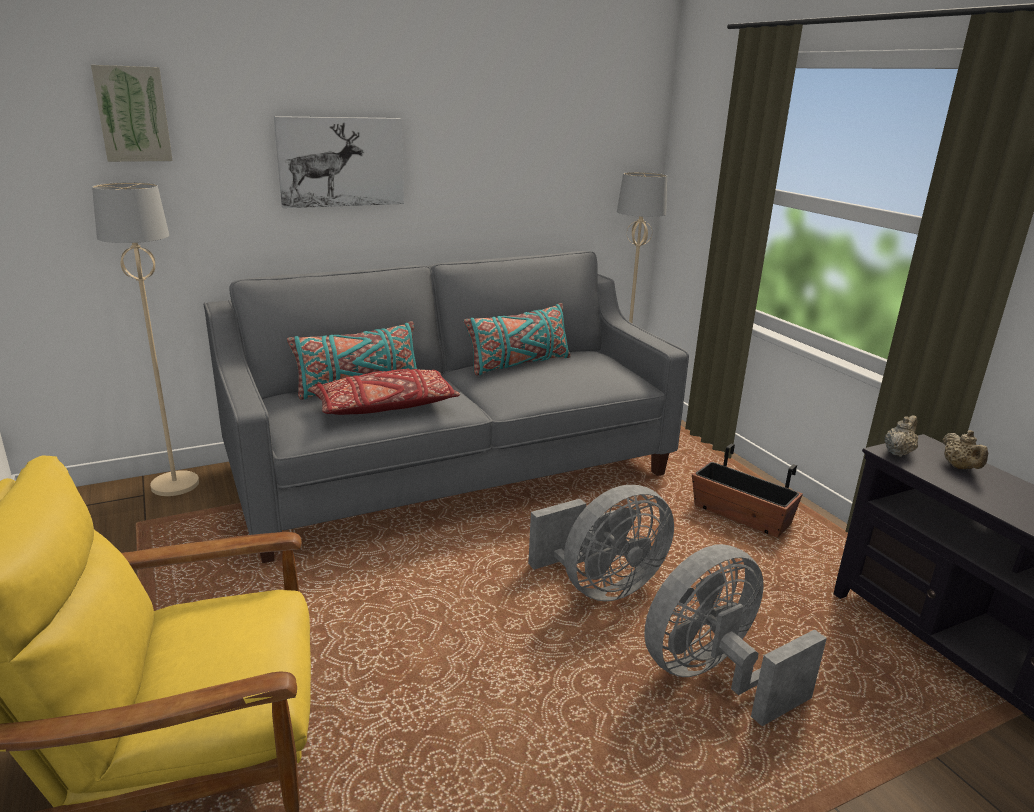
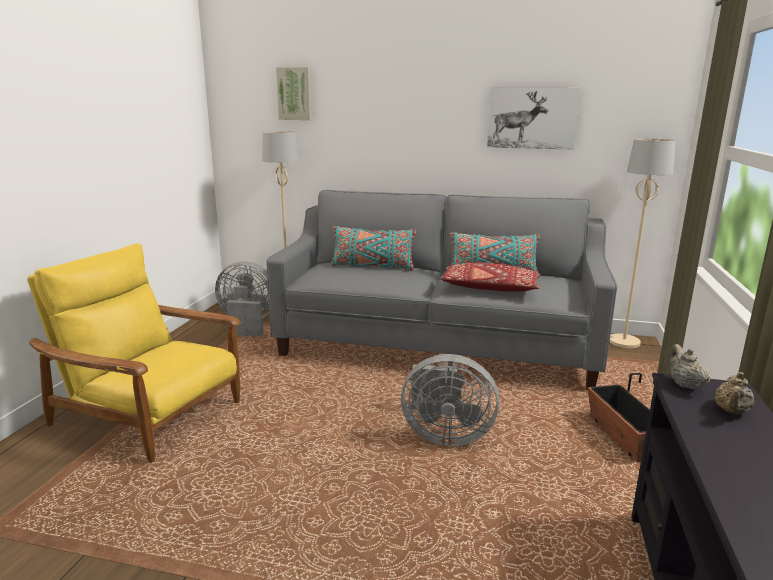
camera: 40 degrees right, 5 degrees down
(341, 161) = (407, 123): picture -> picture (532, 118)
(385, 407) = (368, 277): red pillow -> red pillow (489, 288)
(713, 676) = (447, 514): grey fan -> grey fan (247, 324)
(898, 452) = (684, 384): beige teapot -> beige teapot turned 90 degrees counterclockwise

